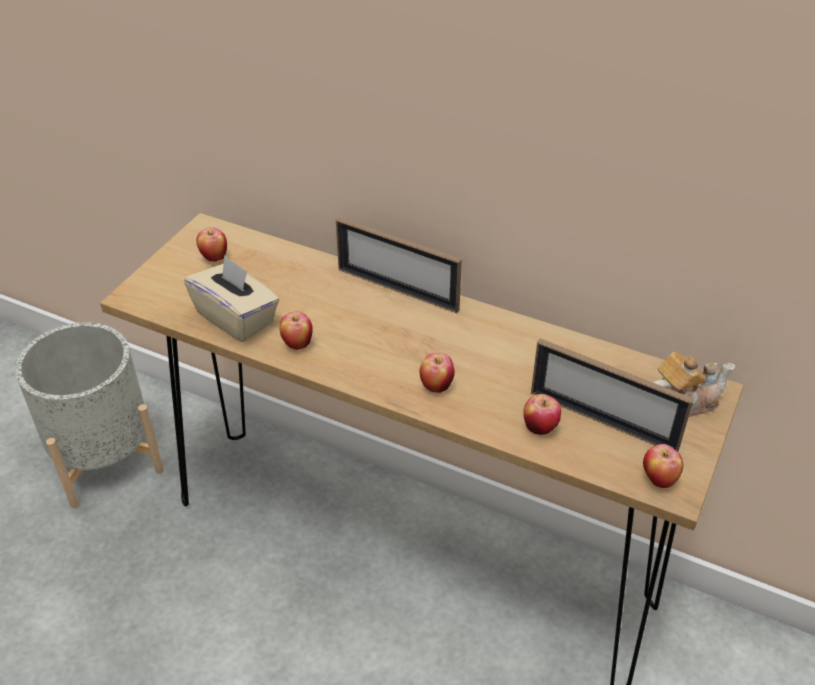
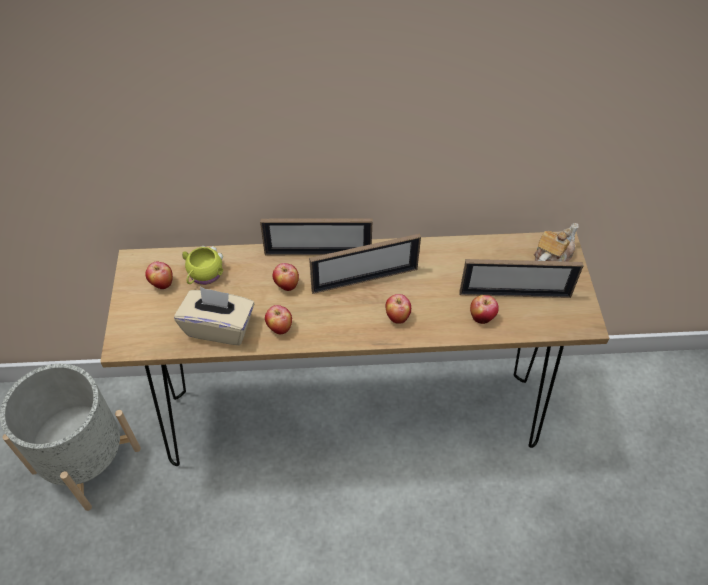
camera: 30 degrees left, 10 degrees up
(261, 265) = (204, 275): none -> yellow mug
(429, 334) = (364, 280): none -> picture frame
(658, 479) = (572, 320): apple -> apple (286, 285)

